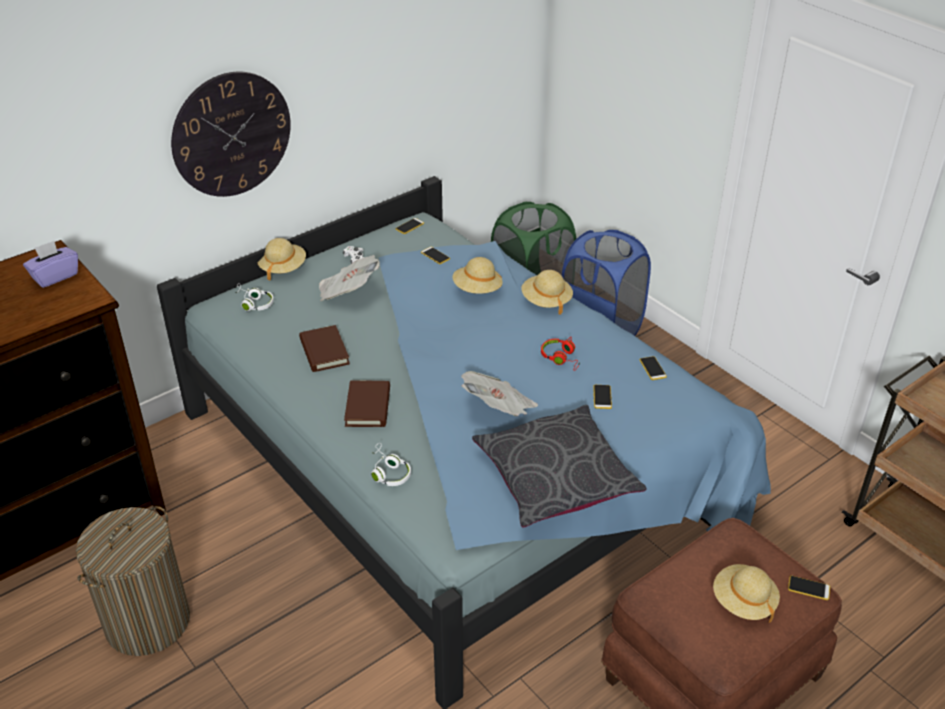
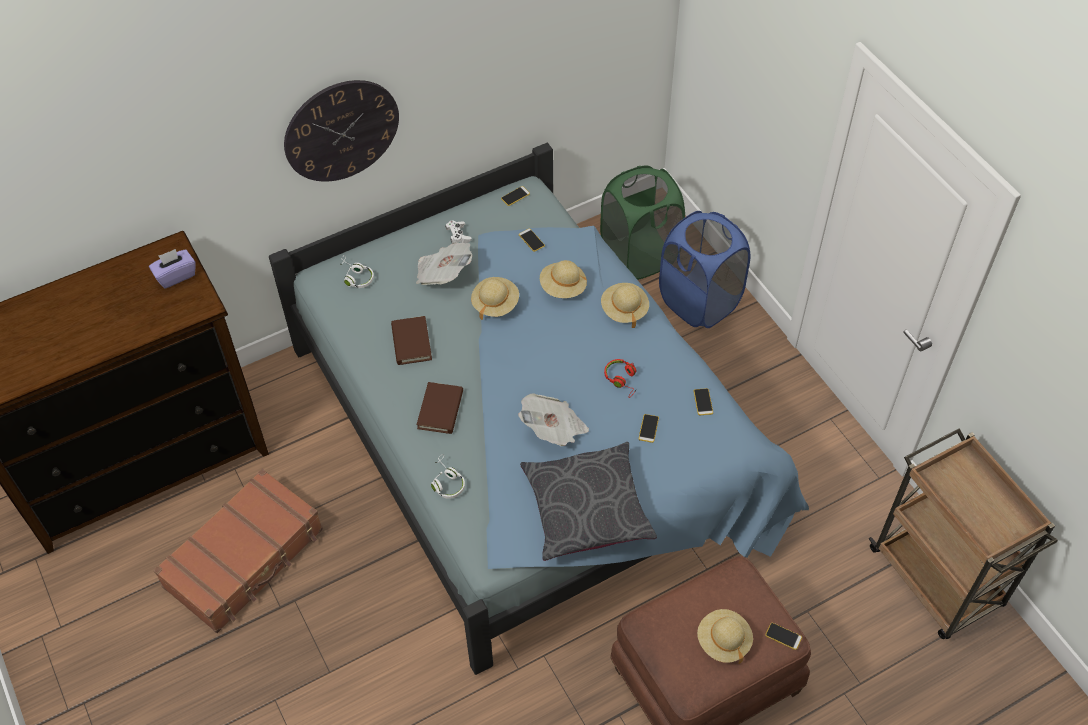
camera: 10 degrees right, 15 degrees up
(148, 621) = (245, 558): laundry basket -> brown suitcase
(282, 268) = (387, 236): beige hat -> beige hat (495, 304)

